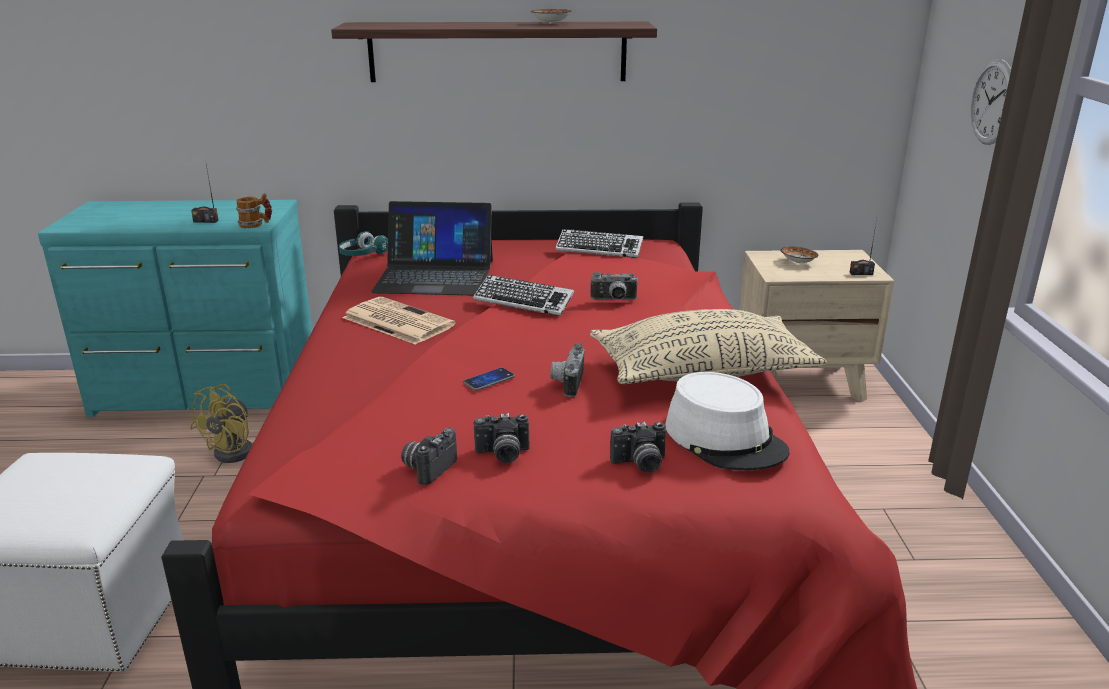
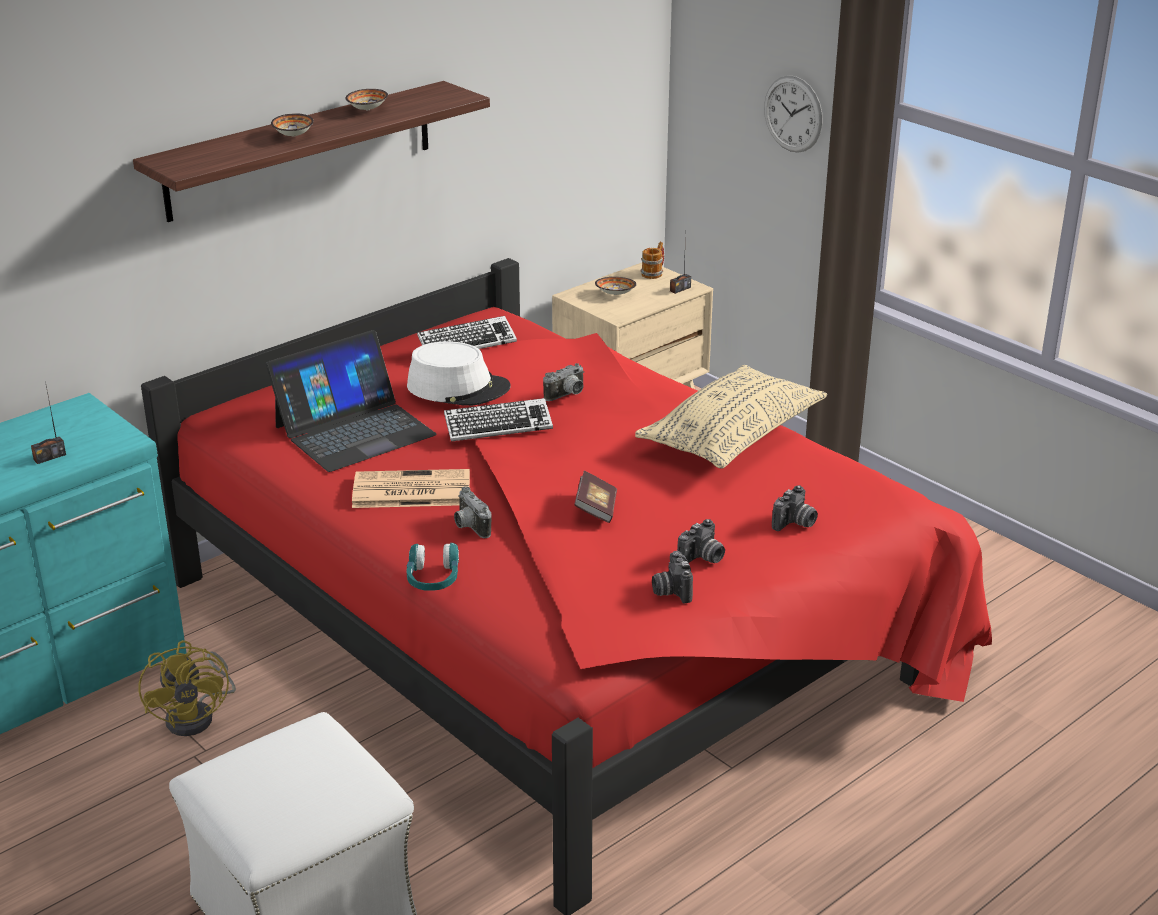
camera: 40 degrees left, 5 degrees up
(256, 224) = (122, 440): mug -> mug (654, 273)
(362, 255) = (228, 434): turquoise headphones -> turquoise headphones (433, 579)
(466, 25) = (294, 135): none -> bowl
(489, 380) = (596, 508): phone -> book
(566, 383) = (655, 486): camera -> camera (469, 527)
(725, 438) = (818, 482): white hat -> white hat (458, 387)

